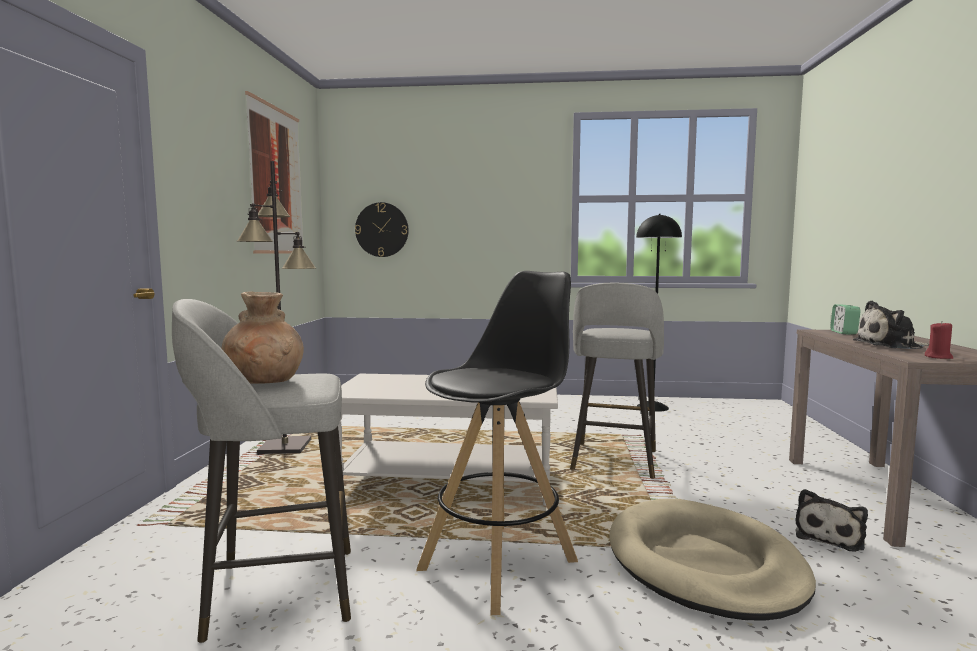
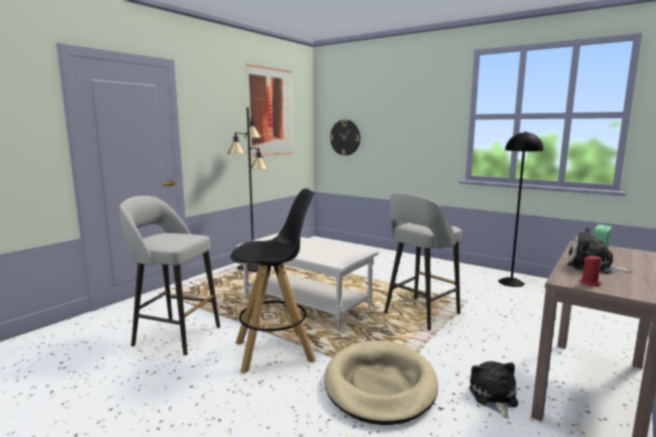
camera: 30 degrees right, 5 degrees up
(265, 381) = (166, 237): brown vase -> none
(830, 536) = (493, 397): plush toy -> plush toy turned 120 degrees clockwise

